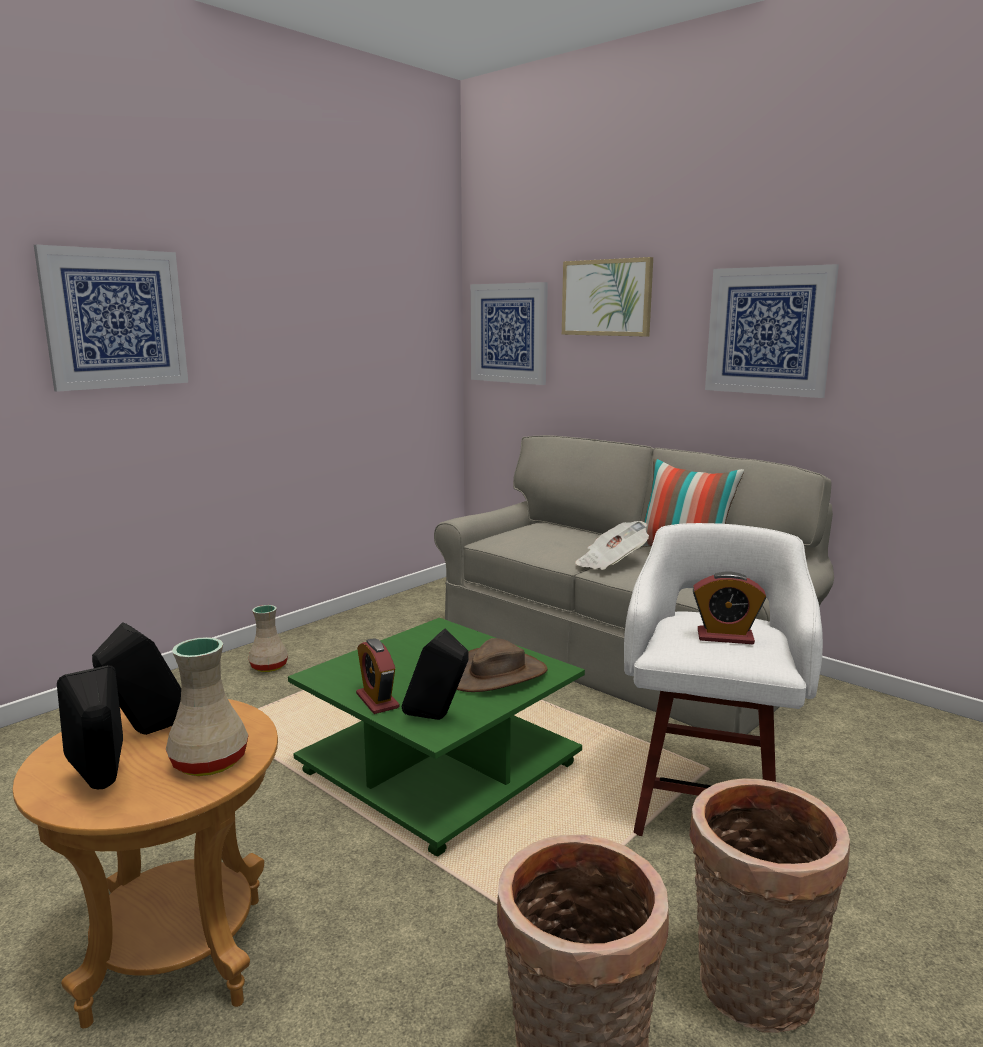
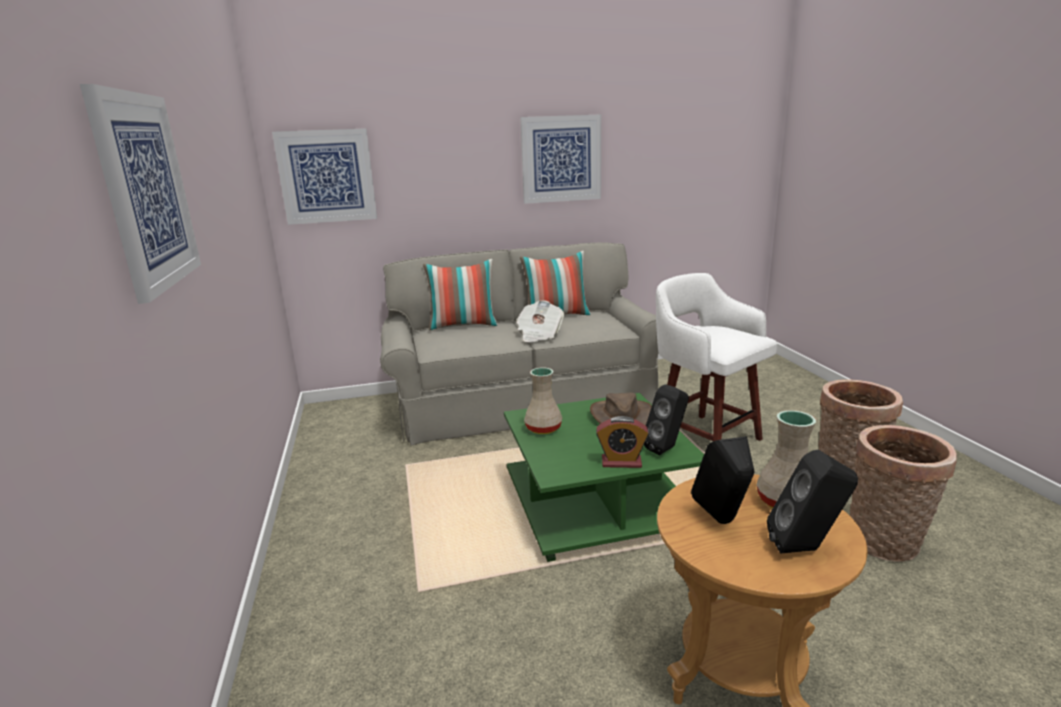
camera: 55 degrees left, 5 degrees up
(268, 667) = (338, 541): beige vase -> beige vase (542, 429)
(572, 529) = (463, 325): none -> pillow
(606, 297) = (430, 140): picture -> none
(725, 637) = (724, 335): alarm clock -> none

